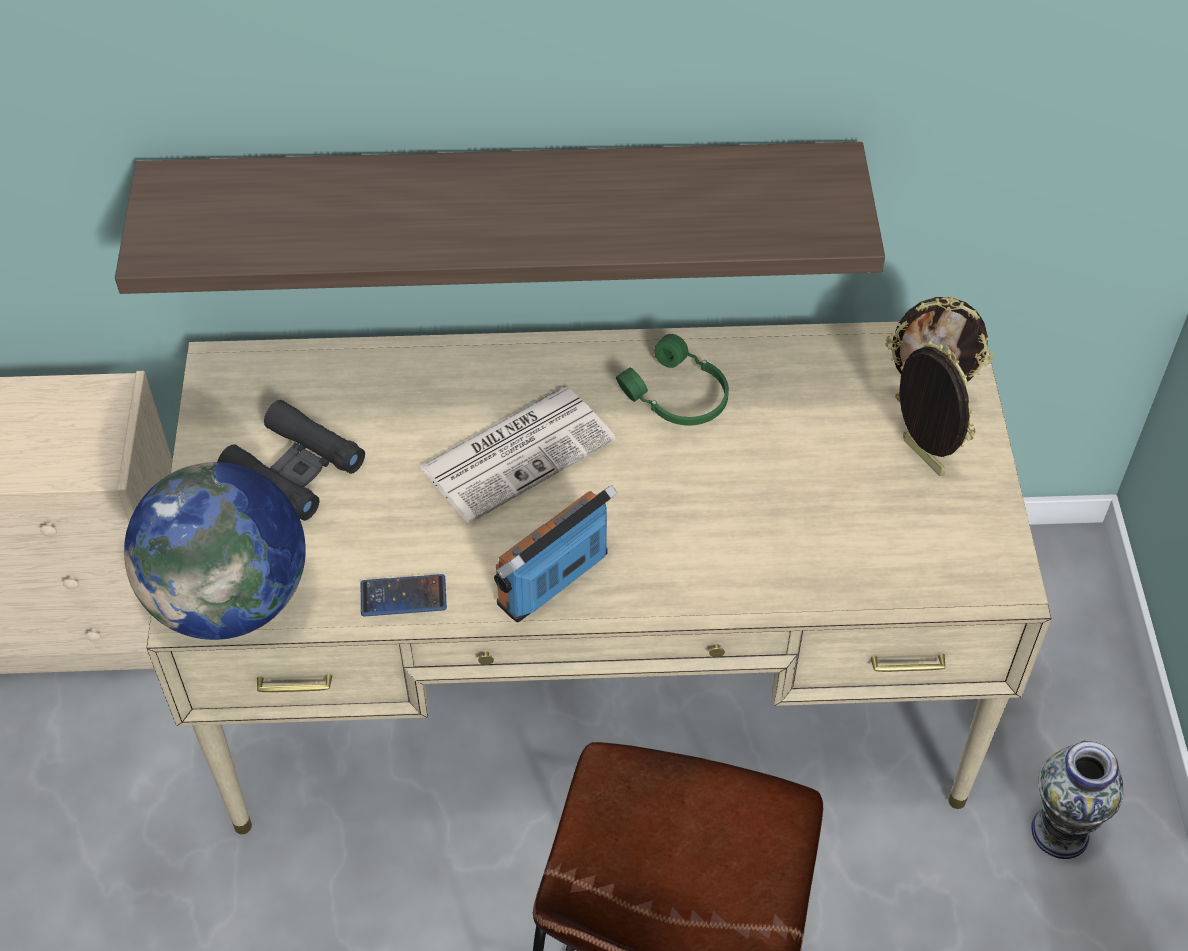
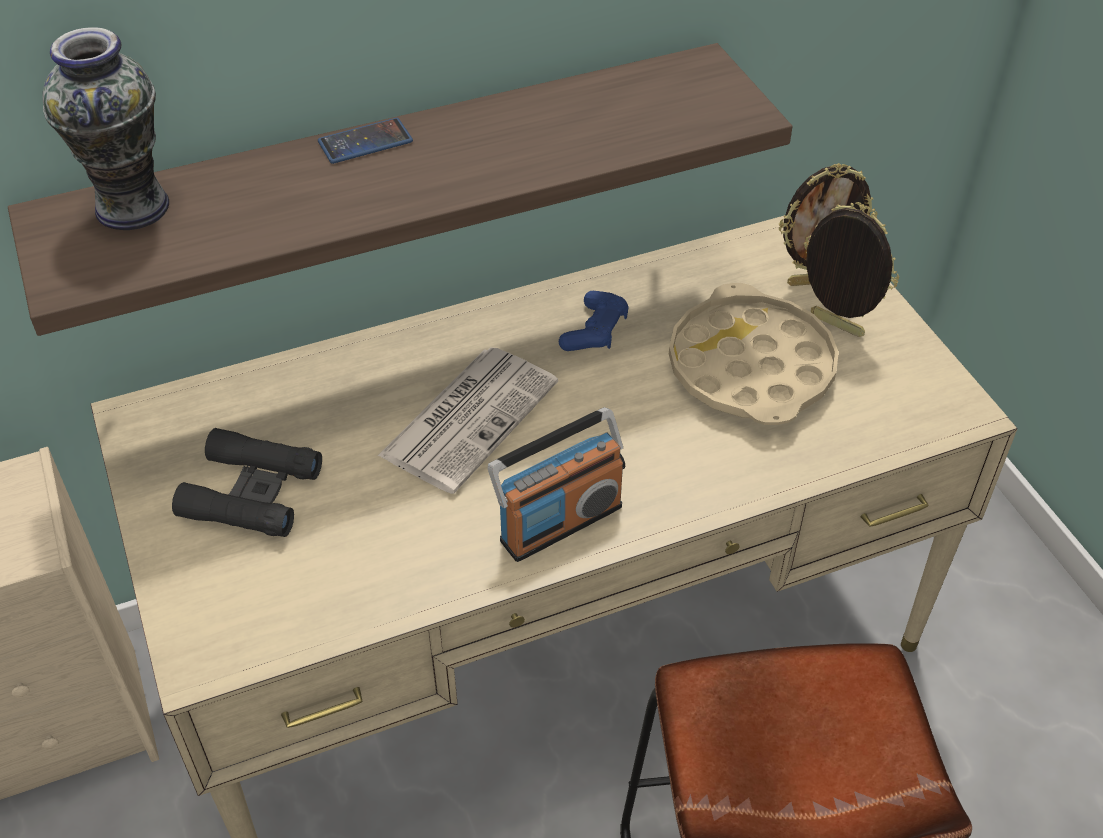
camera: 20 degrees left, 5 degrees down
(231, 599) = (237, 637): globe -> none
(403, 596) = (417, 581): phone -> phone (365, 142)
(554, 580) = (560, 522): radio -> radio turned 150 degrees counterclockwise
(677, 397) = (595, 331): green headphones -> blue game controller
(811, 477) = (750, 367): none -> beige tray
(1061, 832) = (1004, 643): vase -> vase (133, 206)

